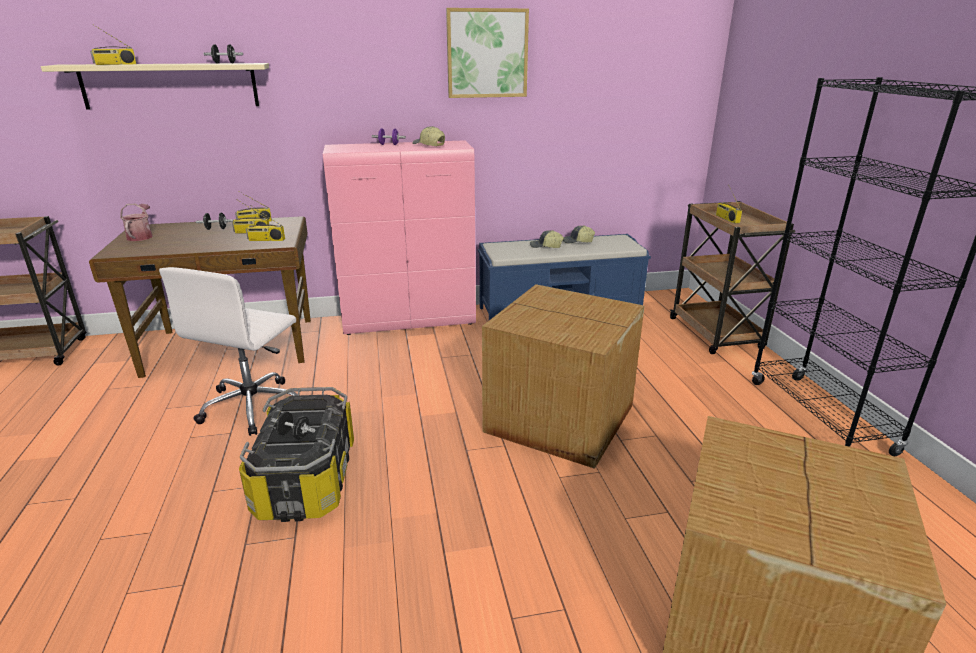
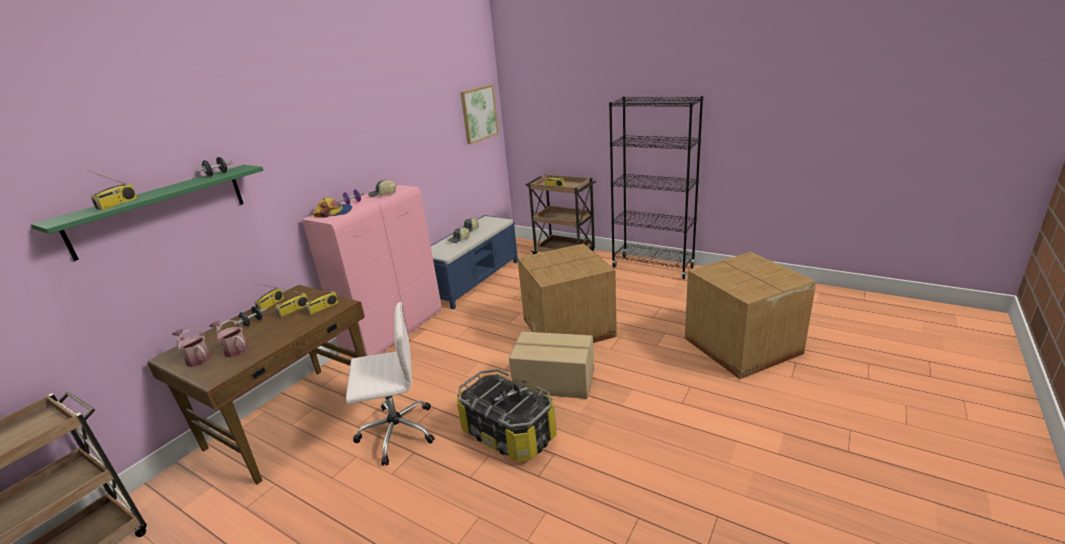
camera: 45 degrees left, 0 degrees up
(164, 241) = (234, 349): none -> watering can
(170, 86) = (160, 209): beige shelf -> green shelf
(254, 406) = (396, 432): white office chair -> white office chair turned 75 degrees counterclockwise
(354, 147) = (334, 212): none -> cap
(438, 463) = (554, 380): none -> cardboard box
(487, 53) = (388, 118): picture -> picture (479, 113)

